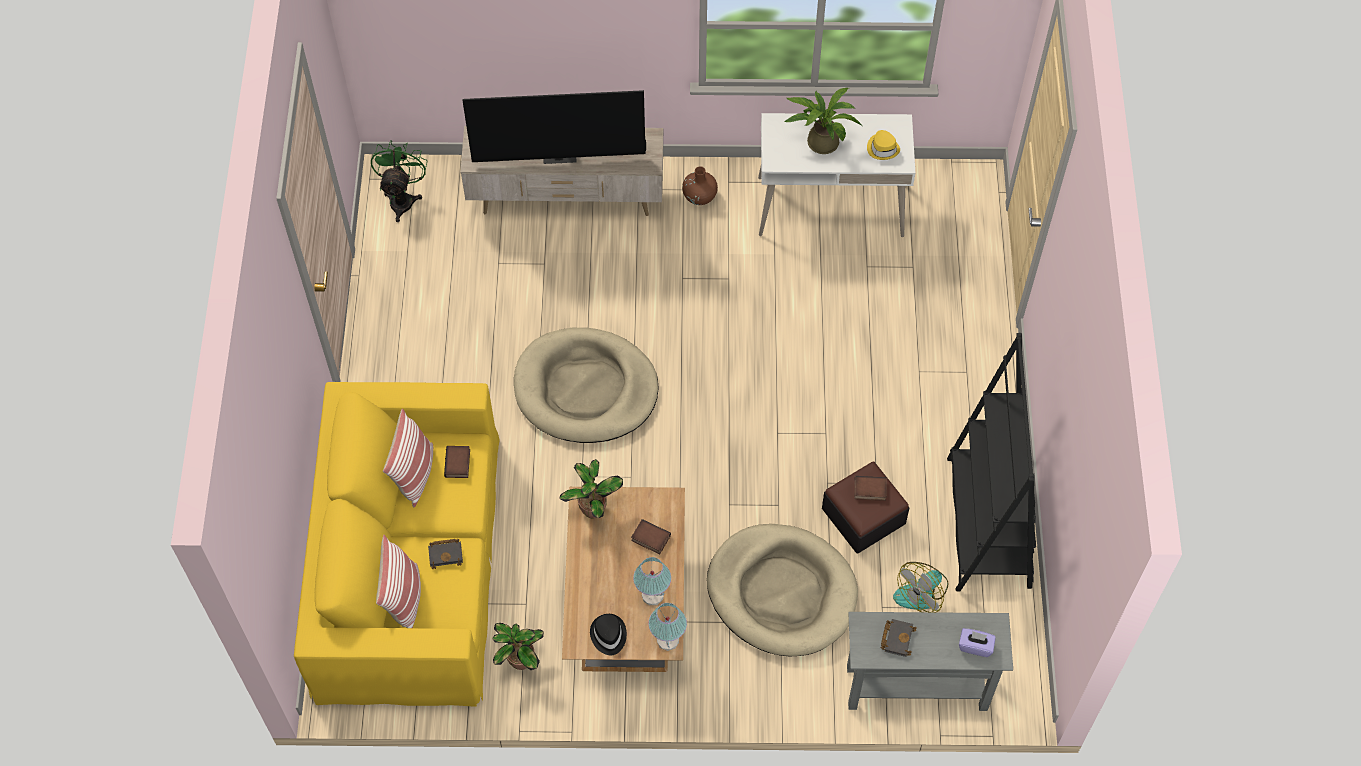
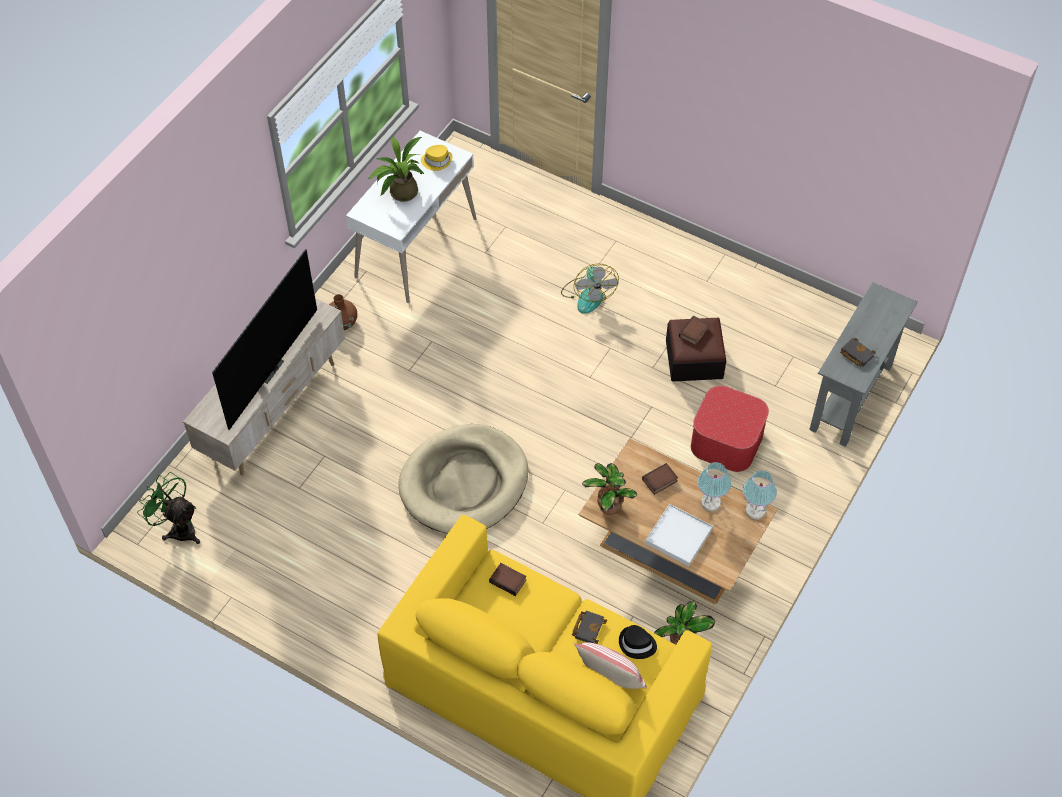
camera: 60 degrees left, 5 degrees down
(415, 474) = (497, 617): pillow -> none
(596, 585) = (679, 536): none -> white tray
(608, 635) = (728, 549): black hat -> black hat (637, 644)
(781, 592) = (726, 440): beige dog bed -> ottoman
(921, 591) = (776, 356): fan -> fan (588, 295)
(975, 646) = (888, 313): purple tissue box -> none
(988, 522) = (745, 290): black bookcase -> none

